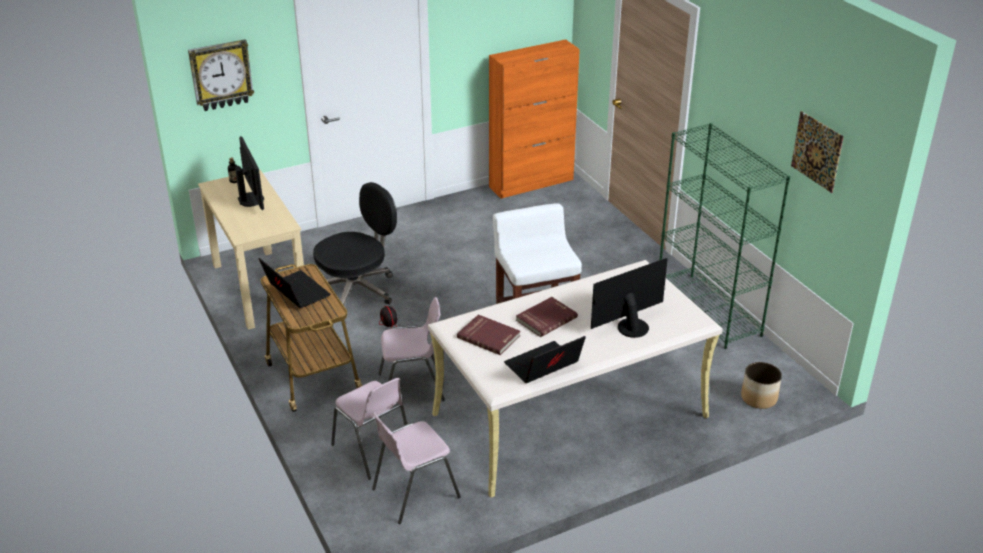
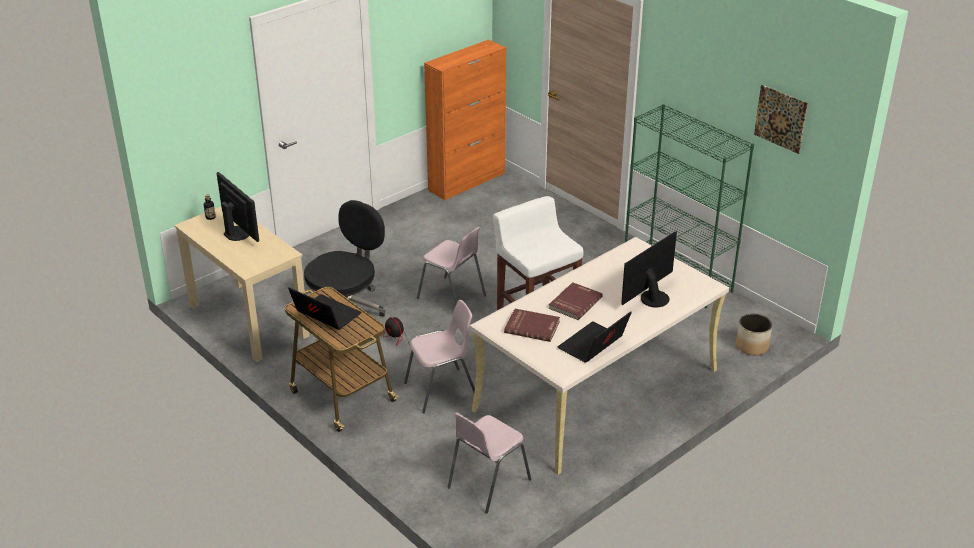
camera: 15 degrees left, 0 degrees up
(221, 75) = (187, 113): wall clock -> none
(373, 451) = (432, 453): pink chair -> pink chair (452, 297)

